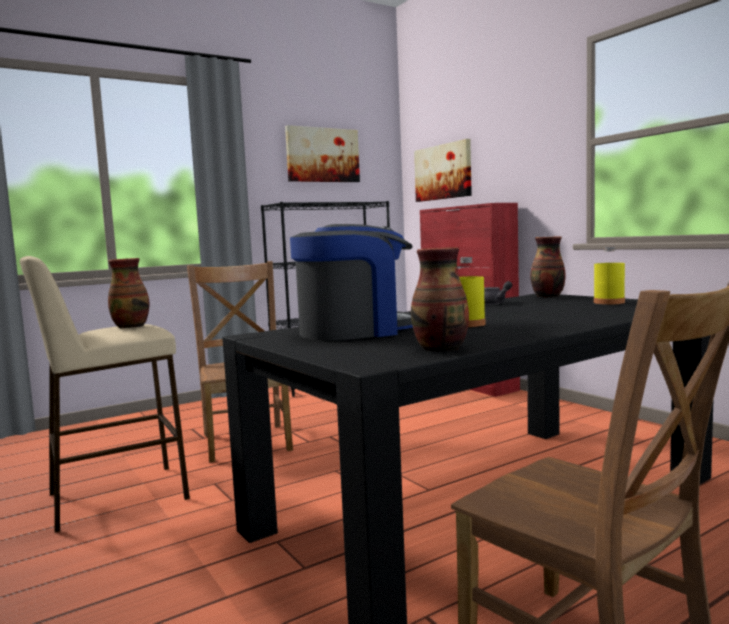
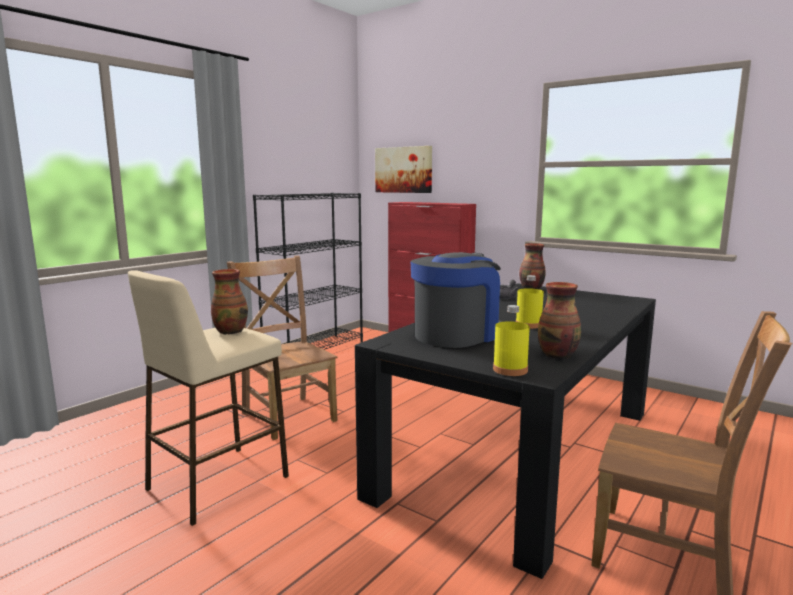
camera: 20 degrees left, 5 degrees up
(322, 155) = (301, 148): picture -> none
(609, 302) = (585, 297): yellow bottle -> yellow bottle (510, 370)

